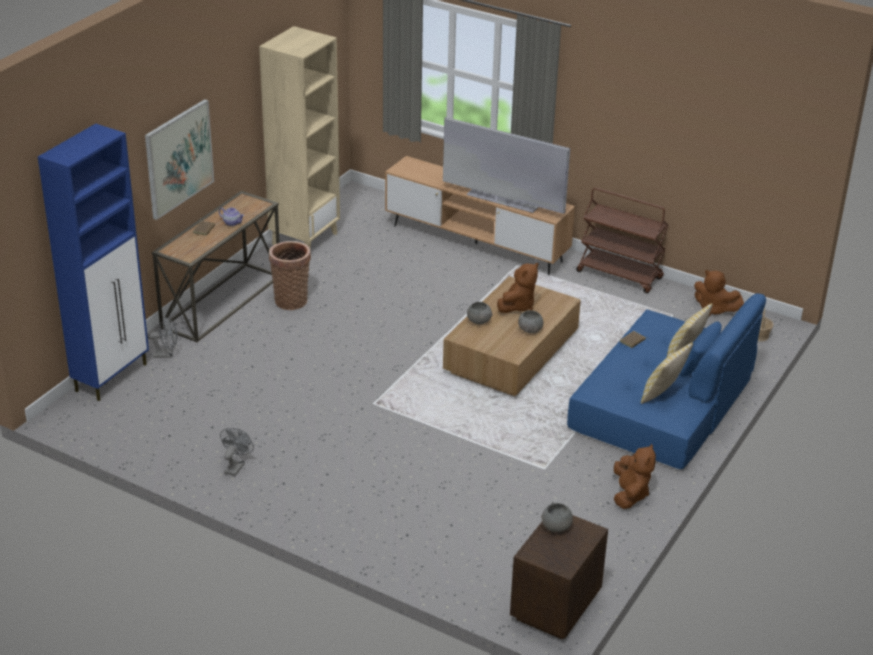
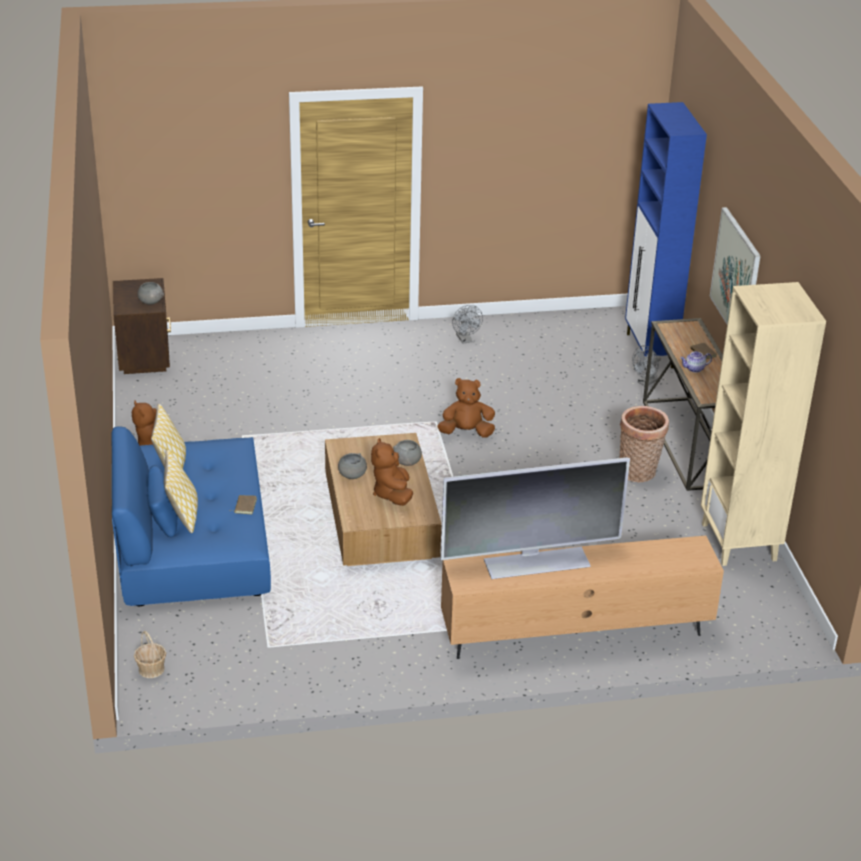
camera: 140 degrees right, 0 degrees up
(620, 275) = (375, 674): brown cart -> none
(714, 309) = (228, 681): brown plush toy -> brown plush toy (466, 432)

